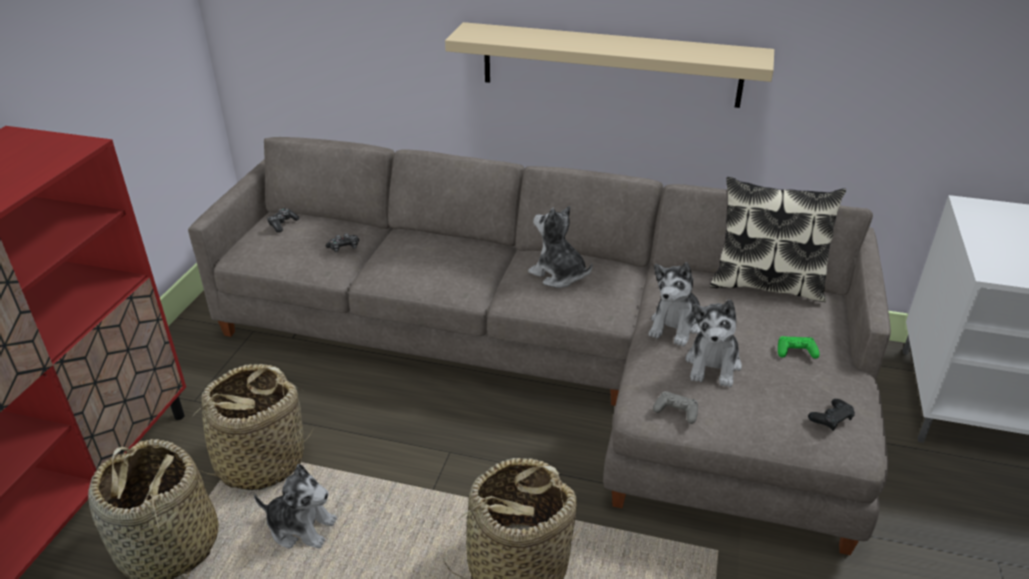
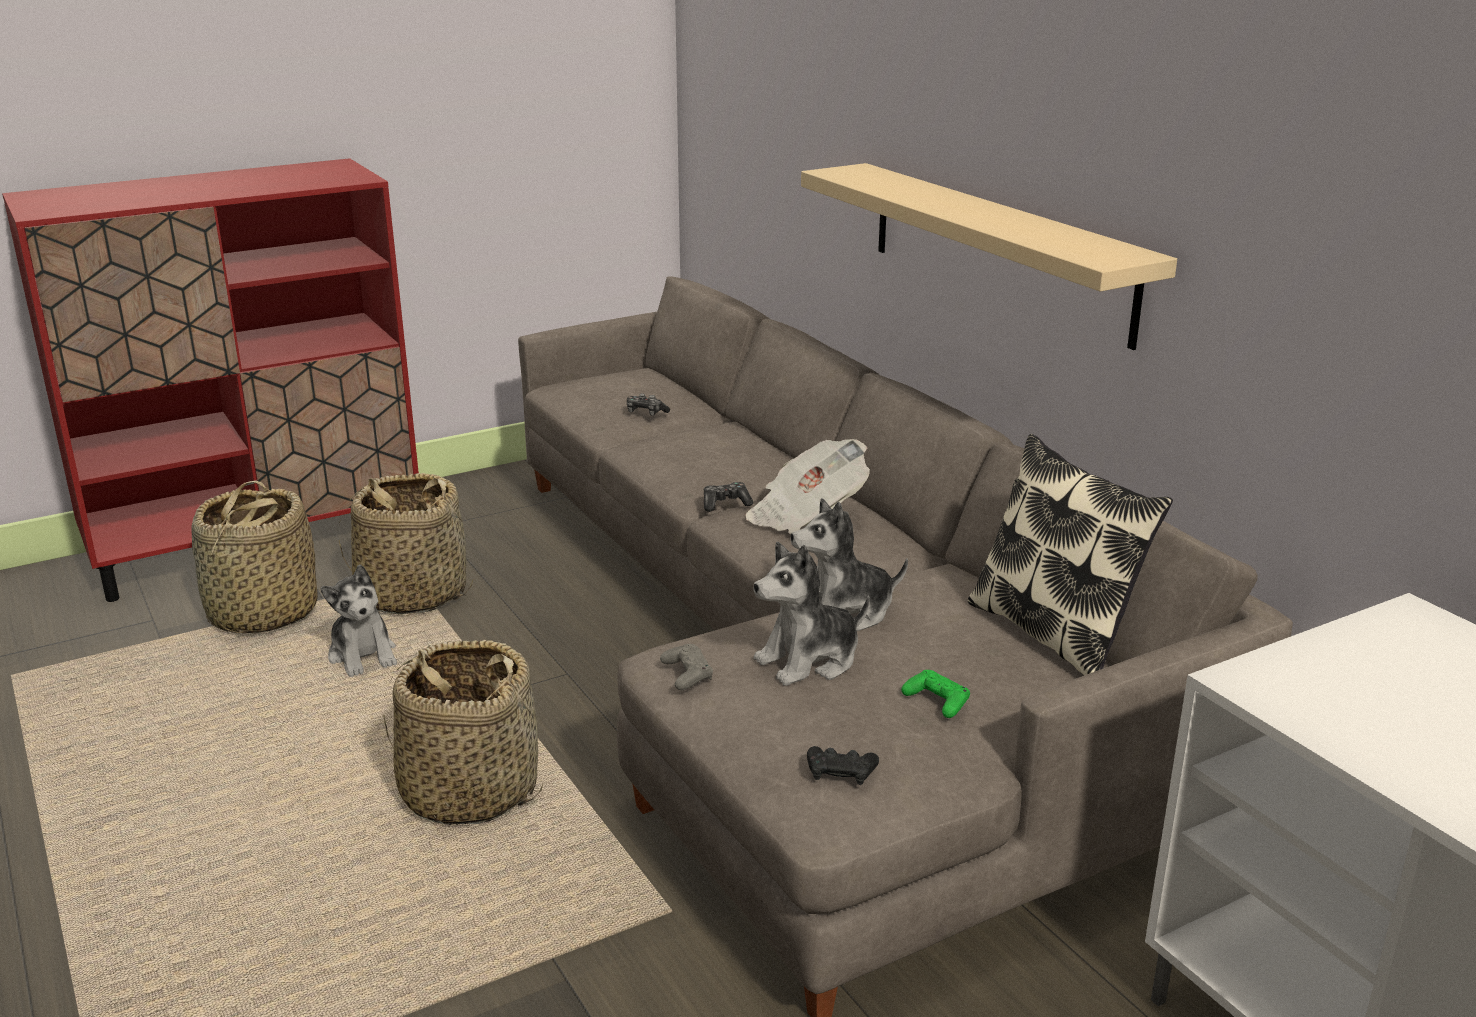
camera: 45 degrees right, 10 degrees down
(282, 224) = (630, 376): game controller -> game controller (725, 504)
(558, 275) = (806, 515): plush toy -> newspaper

